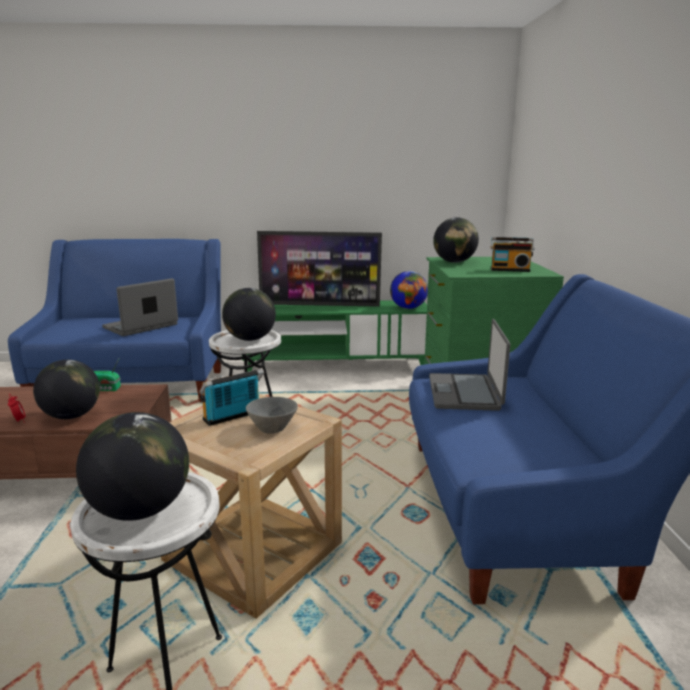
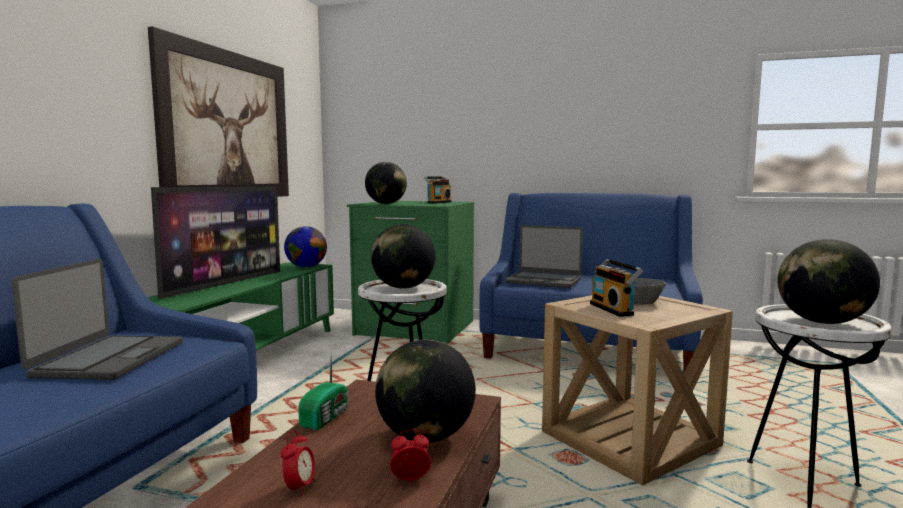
camera: 70 degrees left, 10 degrees down
(21, 401) = (299, 488): none -> alarm clock
(141, 326) = (108, 359): laptop -> laptop turned 150 degrees counterclockwise
(360, 179) = (228, 126): none -> picture

